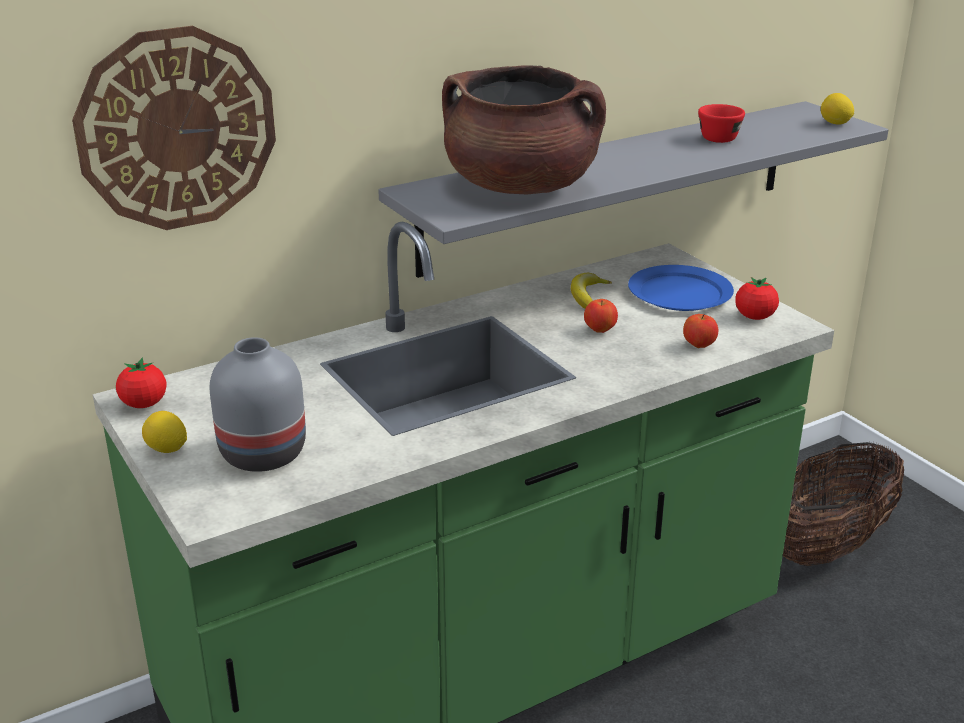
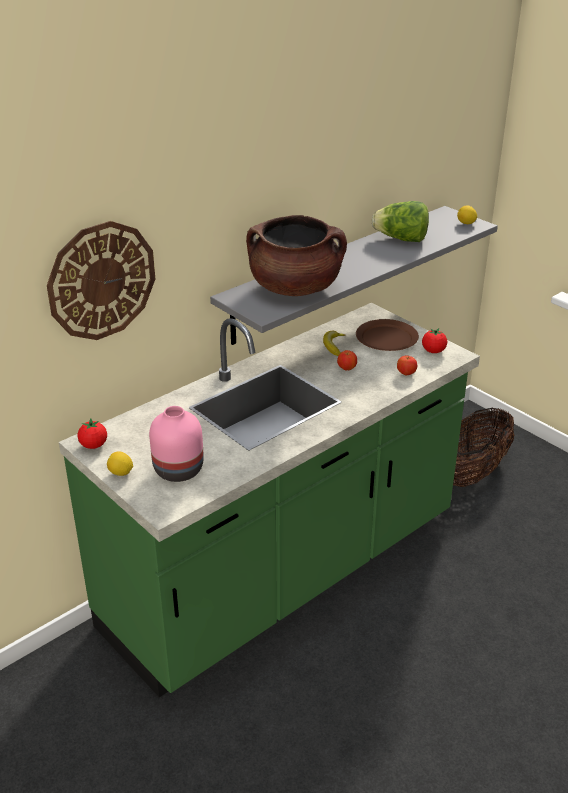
camera: 10 degrees left, 5 degrees up
(260, 454) = (177, 470): grey vase -> pink vase
(679, 293) = (386, 338): blue plate -> brown plate
(720, 137) = (401, 239): red cup -> lettuce

